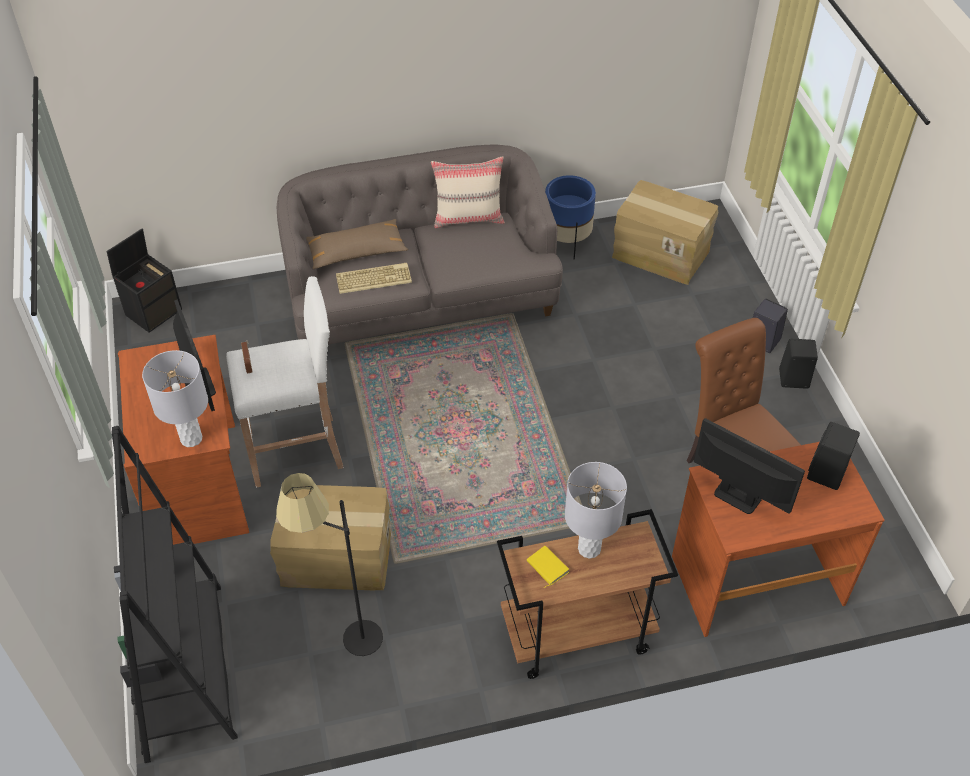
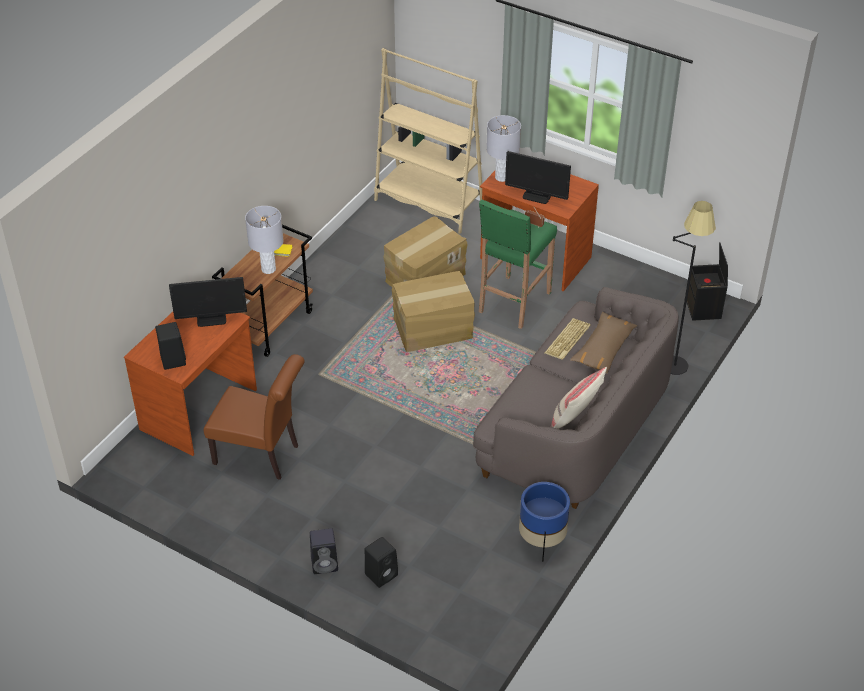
camera: 135 degrees right, 5 degrees down
(185, 670) = (429, 203): black bookcase -> beige bookcase
(297, 450) = (513, 303): white stool -> green stool
(346, 646) = (372, 252): black floor lamp -> black floor lamp (676, 356)
(661, 253) = (467, 585): cardboard box -> cardboard box (433, 330)
(792, 379) = (279, 549): black speaker -> black speaker (382, 574)

